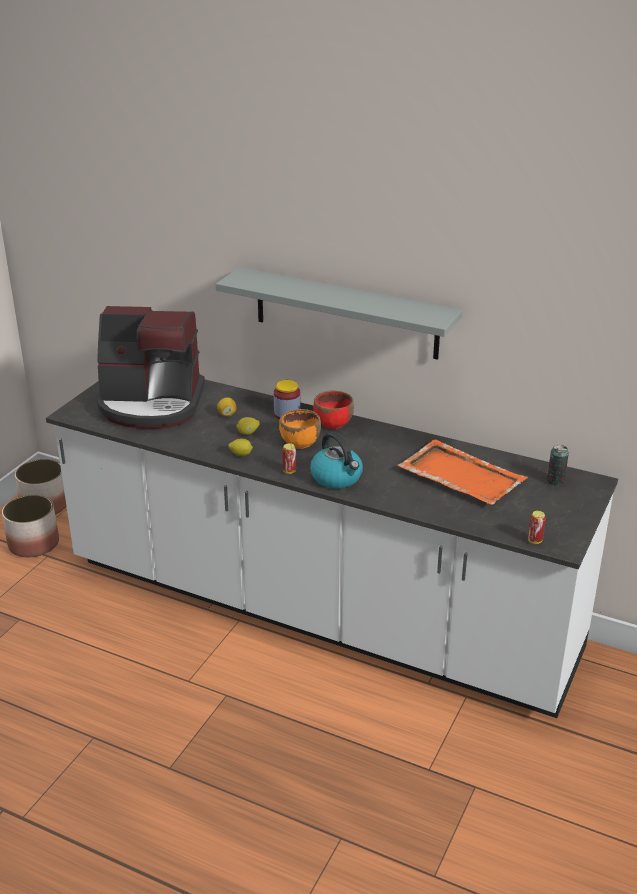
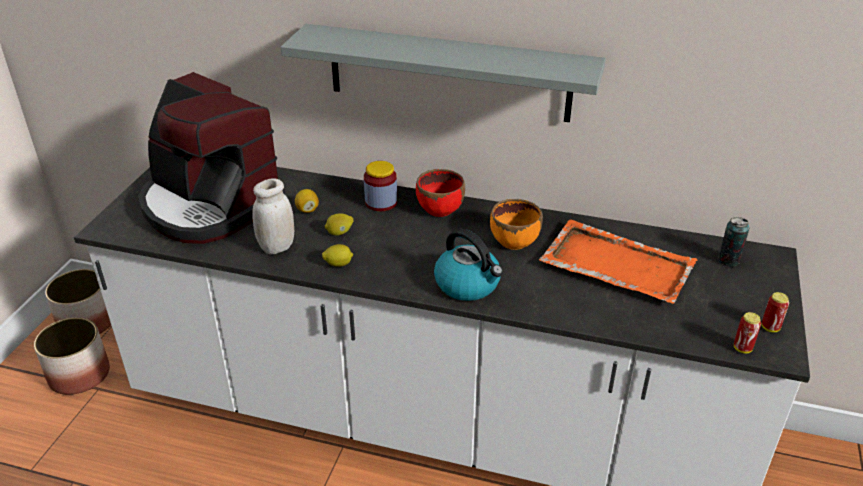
camera: 10 degrees left, 5 degrees up
(151, 404) = (209, 205): coffee machine -> coffee machine turned 45 degrees clockwise
(197, 438) = (277, 247): none -> white jar
(289, 471) = (405, 281): can -> can (770, 327)
(300, 443) = (407, 240): orange bowl -> orange bowl (514, 241)

